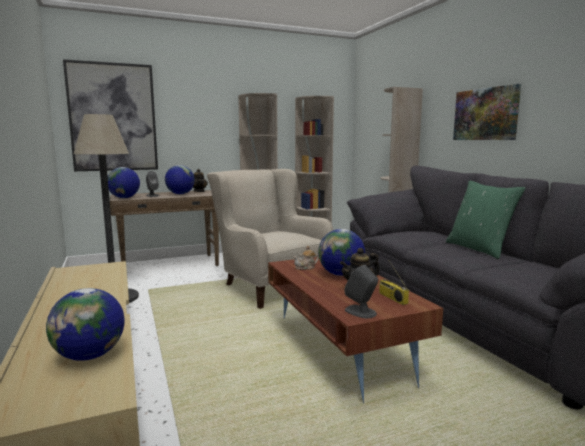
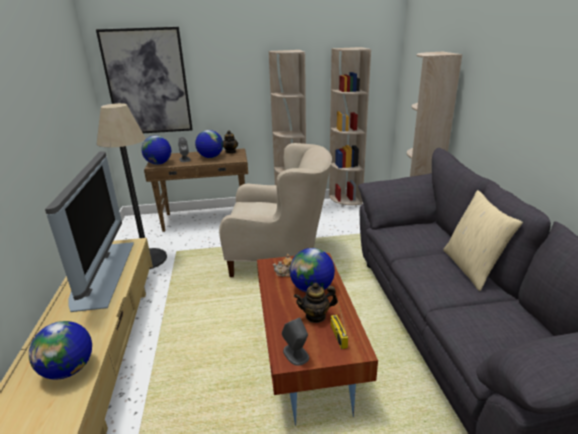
camera: 15 degrees right, 15 degrees up
(86, 286) = (102, 273): none -> television
(267, 285) = (279, 256): beige armchair -> beige armchair turned 120 degrees clockwise
(479, 249) = (471, 268): green pillow -> beige pillow
(485, 114) = (517, 107): picture -> none

